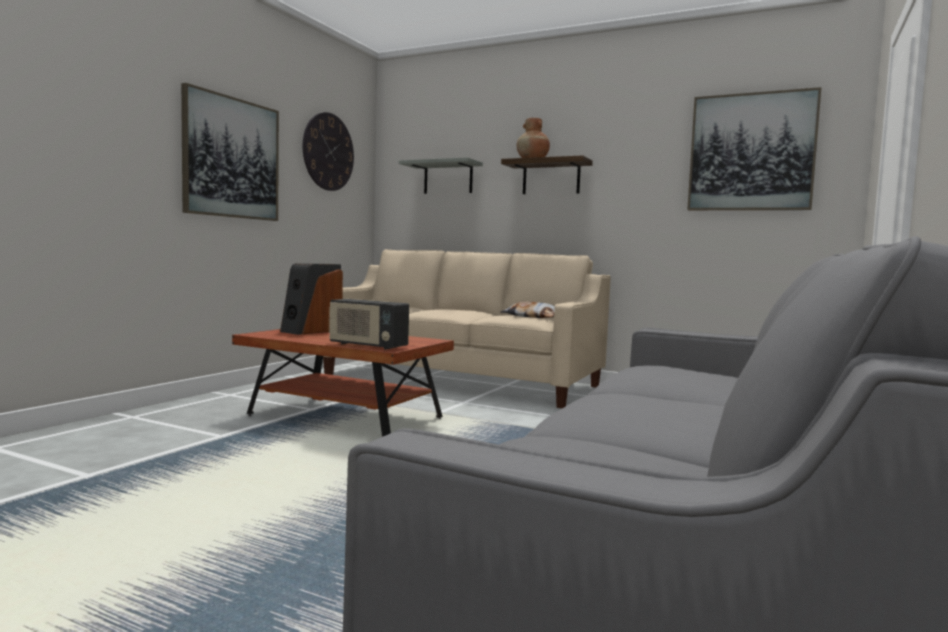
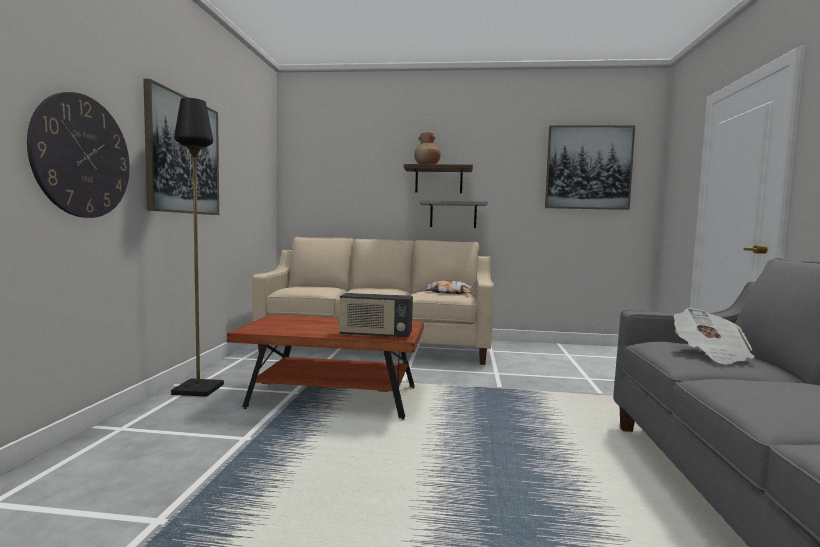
camera: 20 degrees left, 0 degrees up
(227, 397) = (197, 389): none -> black floor lamp
(311, 331) = (290, 321): speaker -> none
(328, 152) = (249, 151): wall clock -> wall clock (83, 156)
(448, 178) = (348, 177): grey shelf -> grey shelf (453, 215)
(678, 377) = (710, 354): none -> newspaper

